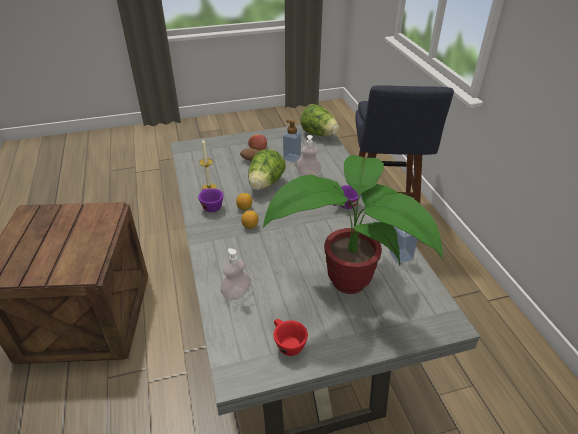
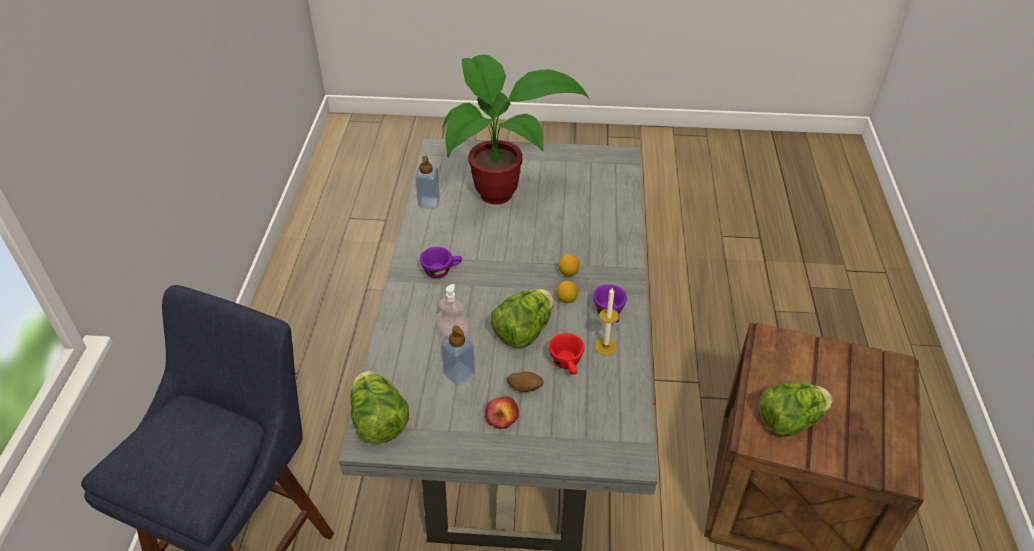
camera: 160 degrees left, 5 degrees up
(87, 224) = (789, 420): none -> lettuce
(236, 293) = (605, 208): soap dispenser -> none
(287, 343) = (575, 165): red cup -> red cup (567, 364)

